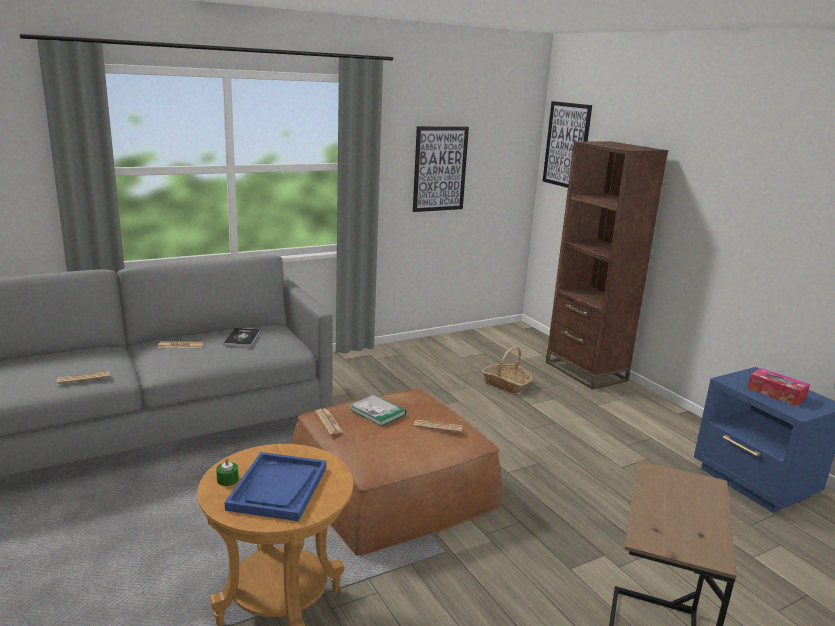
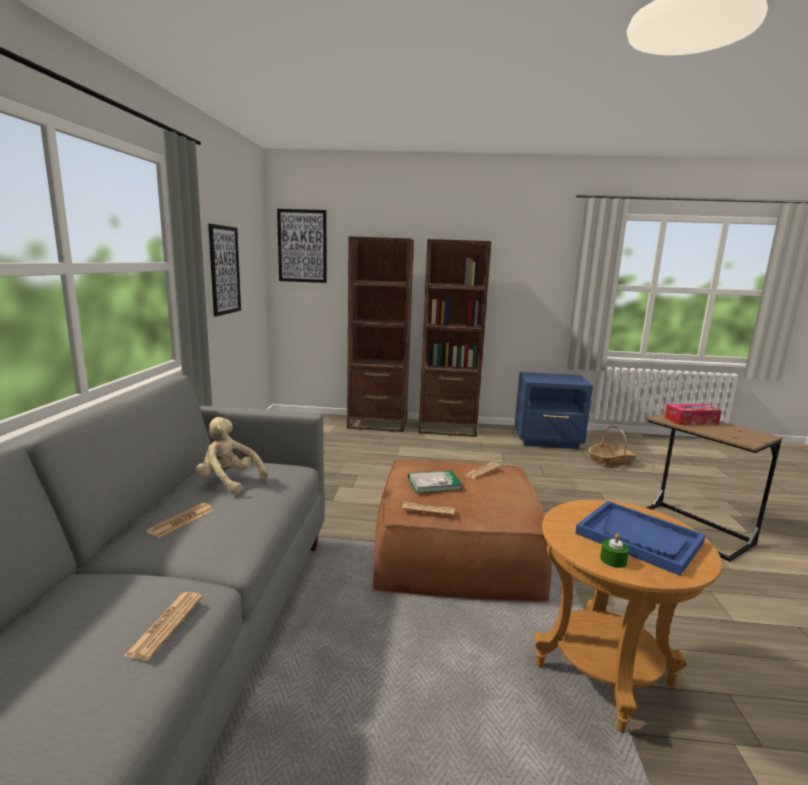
camera: 55 degrees left, 5 degrees down
(242, 338) = (229, 482): book -> beige plush toy
(506, 384) = (358, 451): basket -> basket (611, 461)
(651, 409) = (447, 428): none -> brown bookcase
(776, 393) = (557, 379): tissue box -> tissue box (691, 421)

